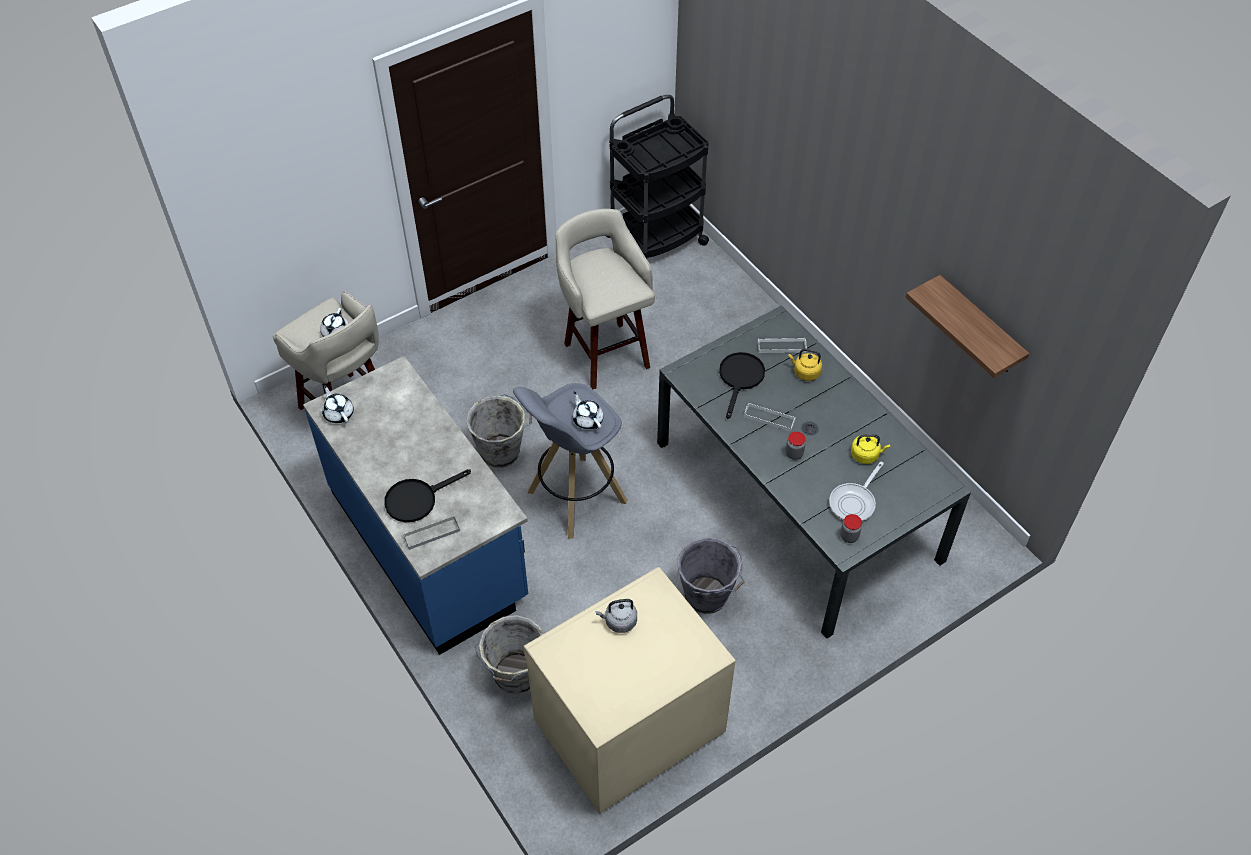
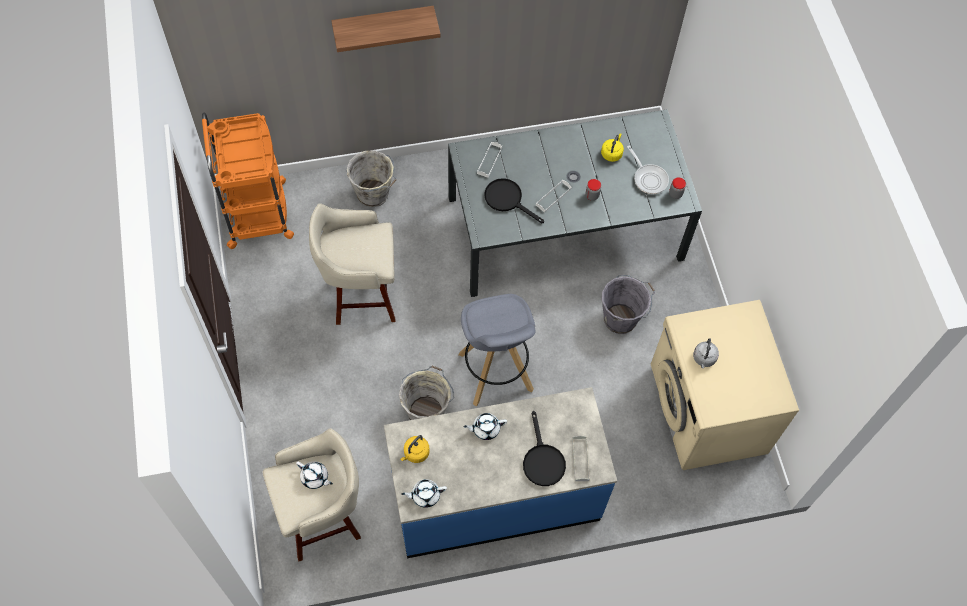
camera: 70 degrees left, 10 degrees up
(515, 676) = (638, 471): grey bucket -> grey bucket (374, 195)
(587, 419) = (503, 315): white teapot -> white teapot (485, 429)
(656, 240) = (258, 213): black cart -> orange cart
(805, 372) = (521, 156): yellow kettle -> yellow kettle (415, 453)
(979, 327) = (585, 26): shelf -> shelf (383, 24)

